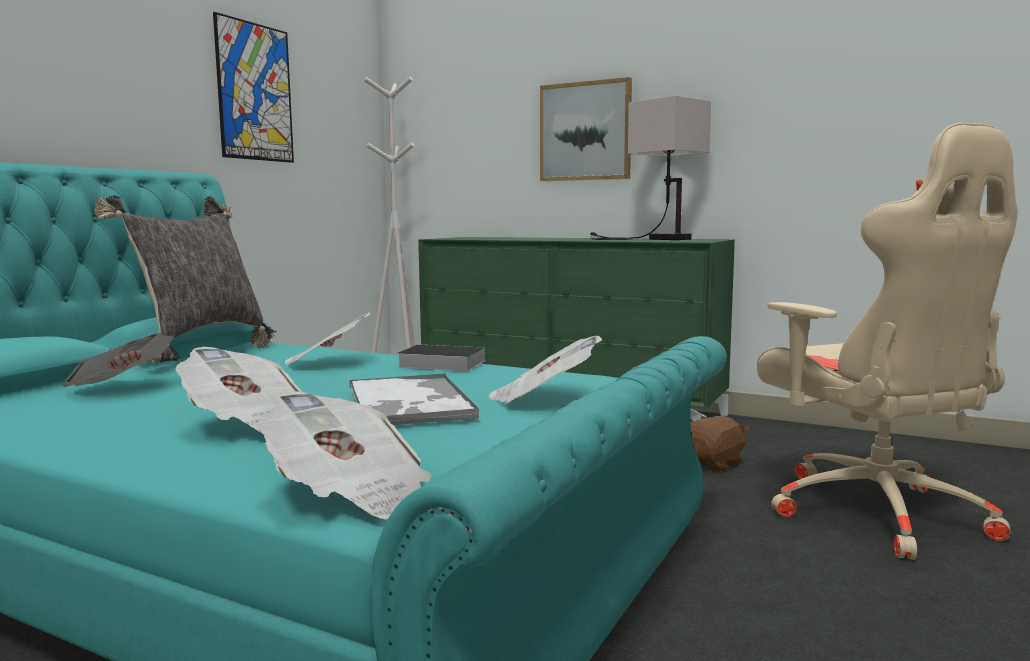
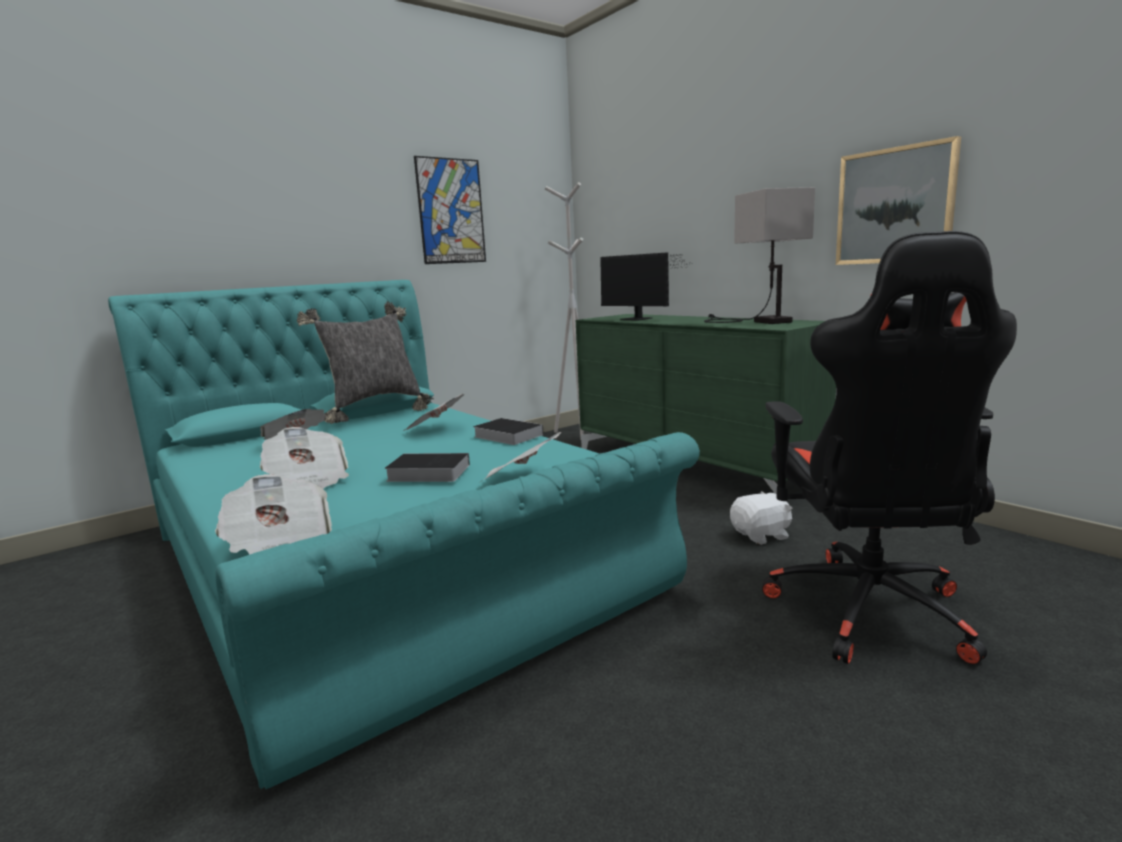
camera: 25 degrees right, 5 degrees up
(410, 402) = (426, 473): tray -> book
(503, 238) = (639, 319): none -> monitor
(585, 131) = (716, 220): picture -> picture (895, 206)
(713, 464) = (761, 535): brown plush toy -> white plush toy
(865, 507) = (862, 601): beige office chair -> black office chair

